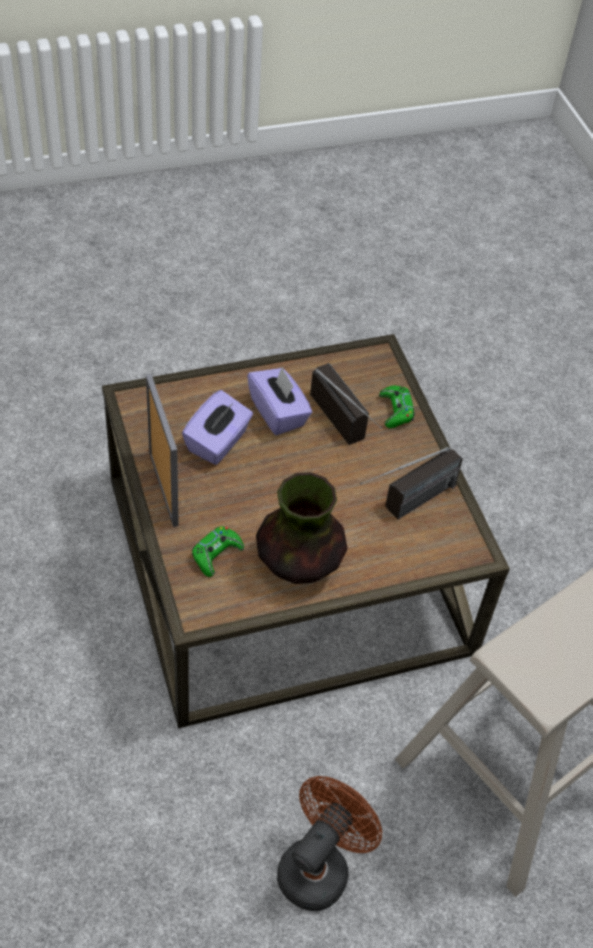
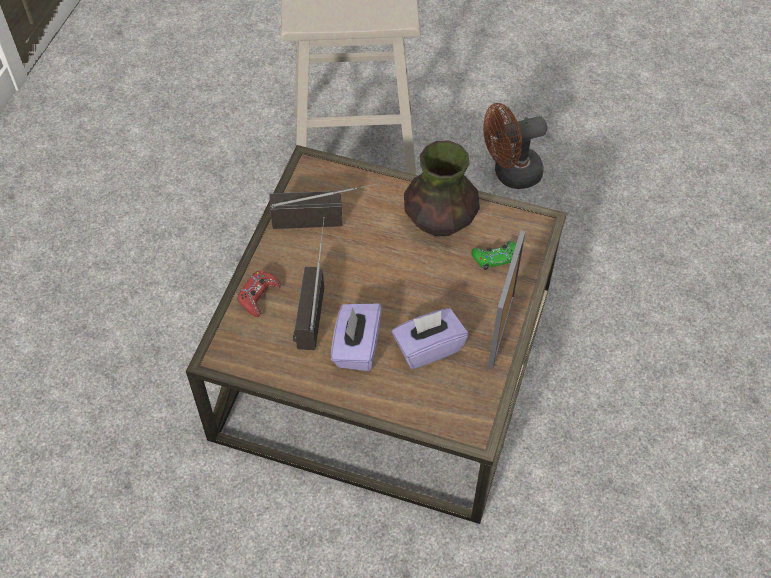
camera: 140 degrees left, 5 degrees up
(396, 410) = (258, 296): green game controller -> red game controller

